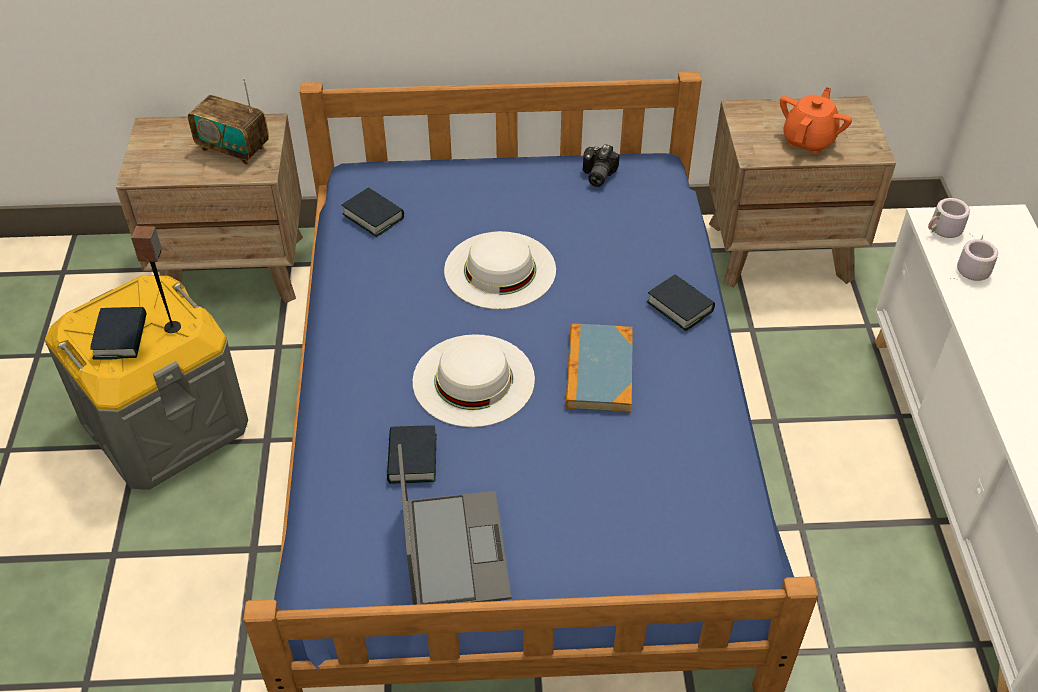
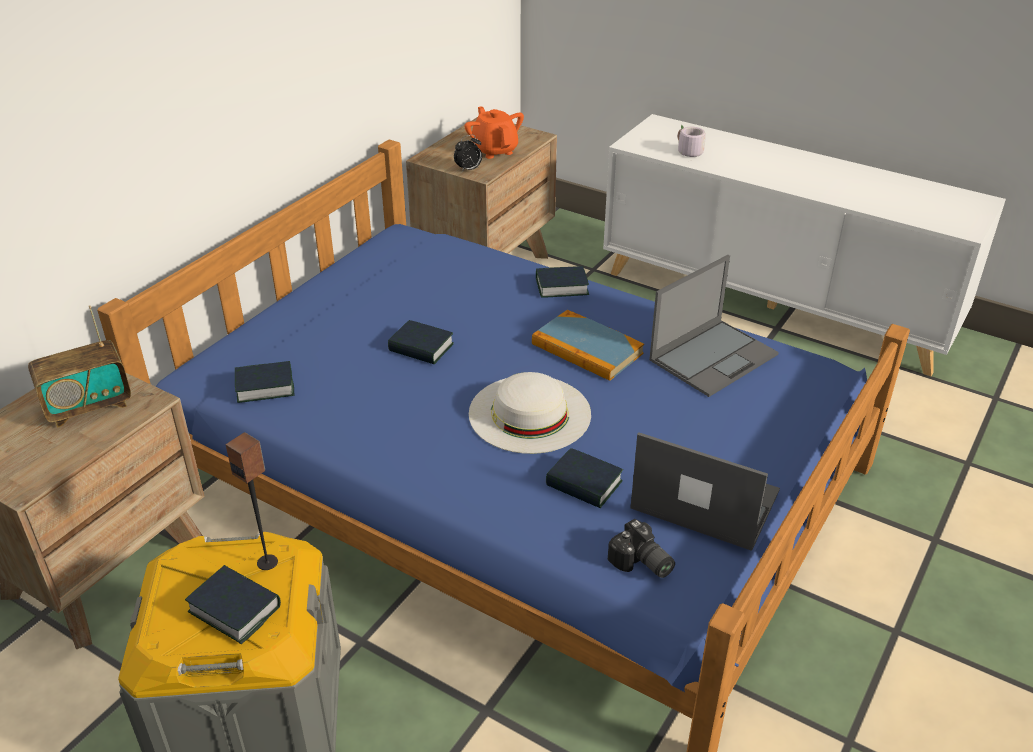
camera: 55 degrees left, 10 degrees down
(500, 269) = (421, 348): white hat -> book
(596, 175) = (376, 260): camera -> camera (641, 564)
(676, 466) = (714, 356): none -> laptop
(752, 144) = (468, 169): none -> alarm clock
(944, 231) = (645, 145): grey mug -> none

